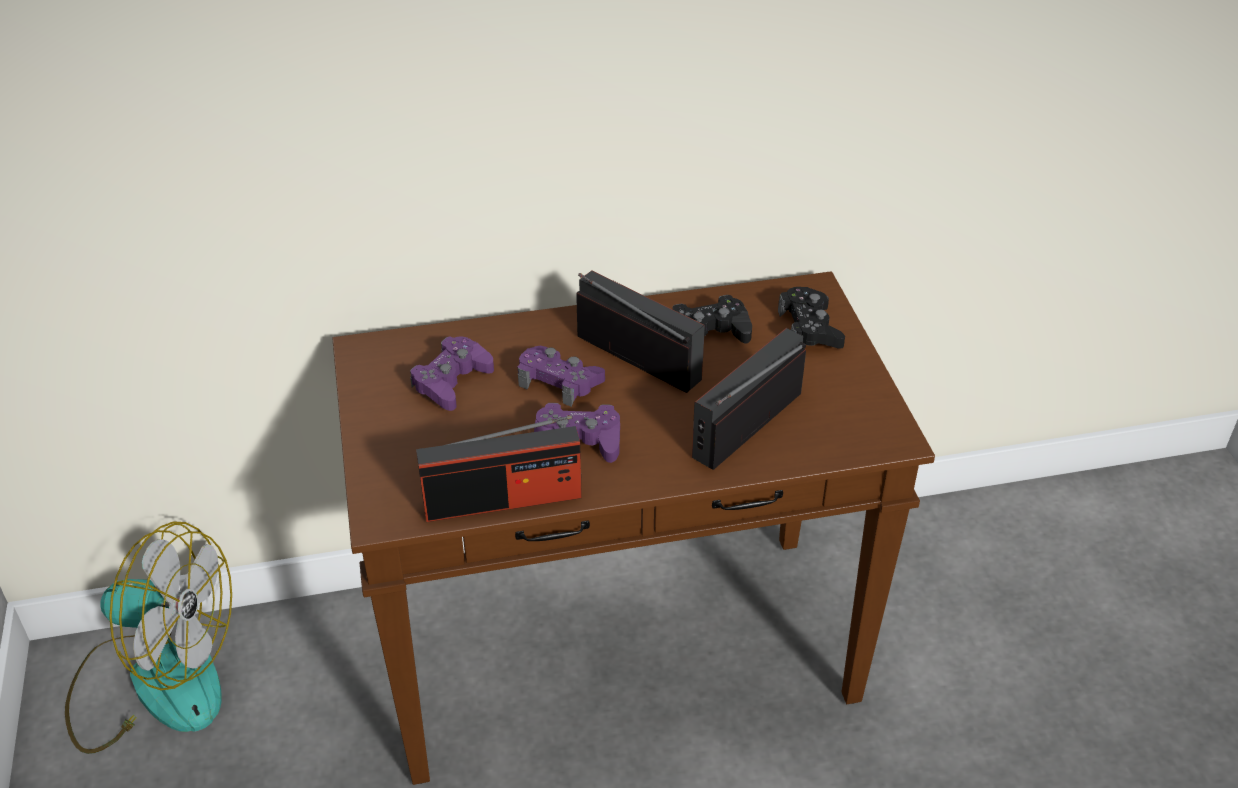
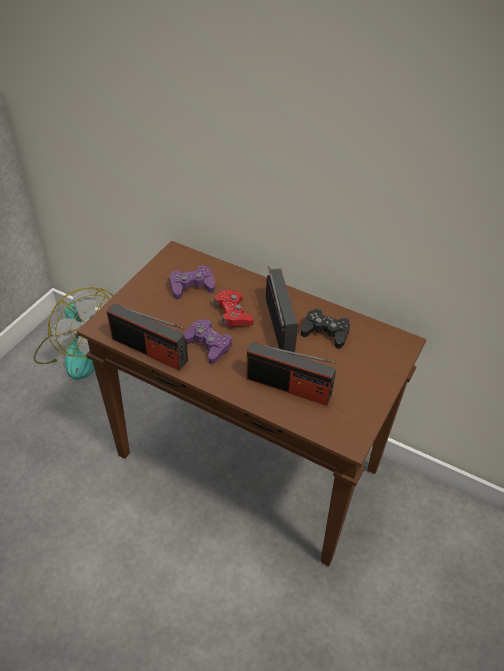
camera: 40 degrees right, 5 degrees up
(559, 381) = (233, 314): purple game controller -> red game controller
(747, 425) = (289, 386): radio -> radio turned 150 degrees counterclockwise
(810, 328) = (378, 360): black game controller -> none

